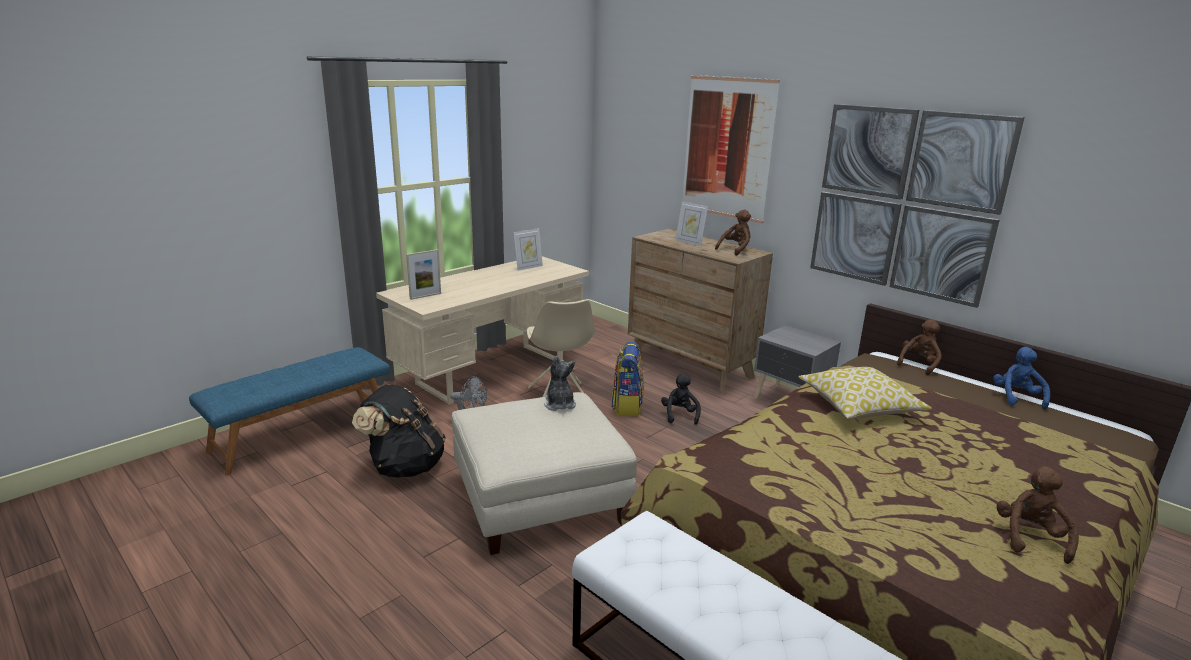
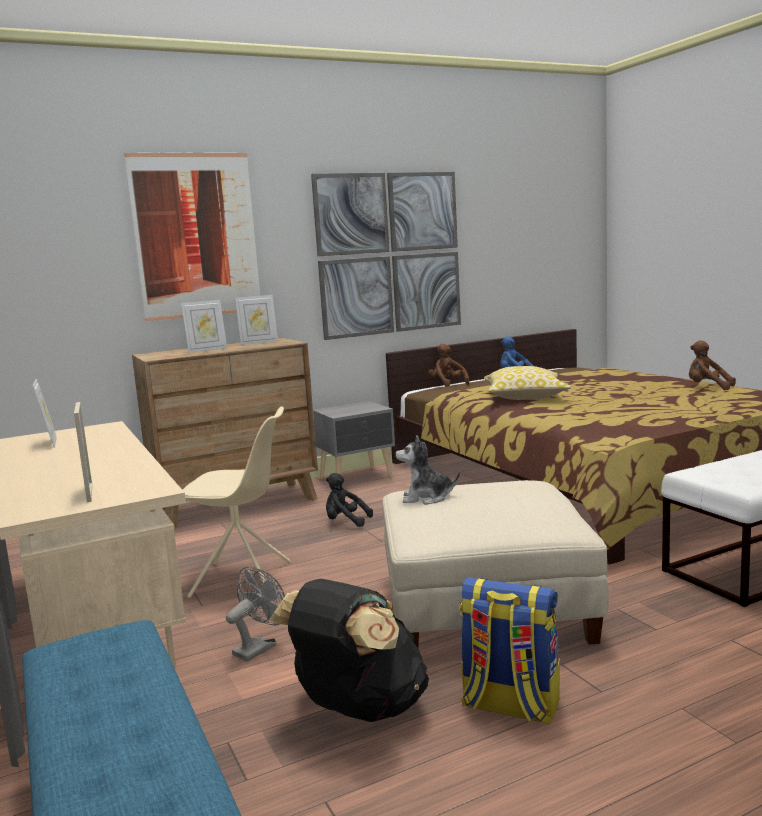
camera: 70 degrees left, 10 degrees down
(627, 406) = (301, 543): backpack -> backpack (509, 706)
(735, 250) = (259, 342): brown plush toy -> picture frame

